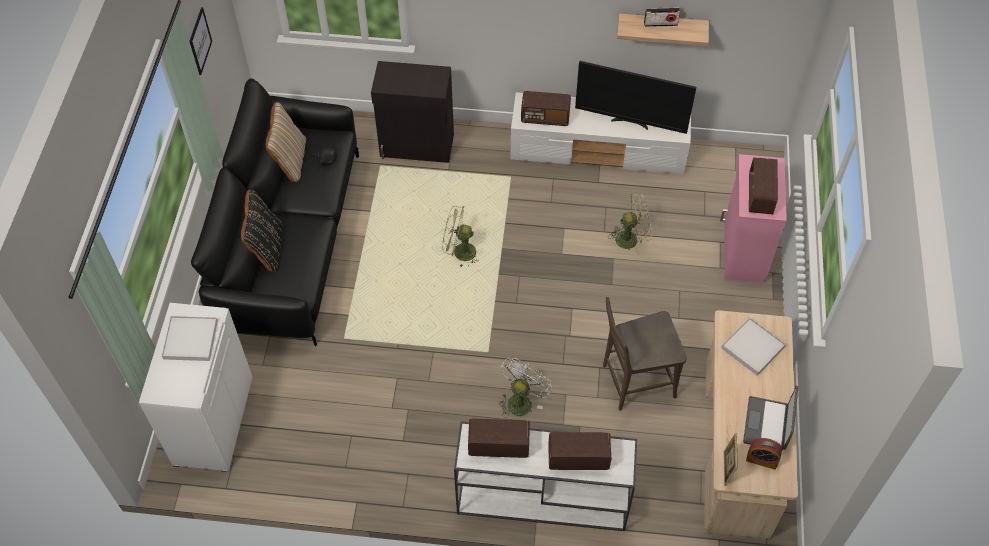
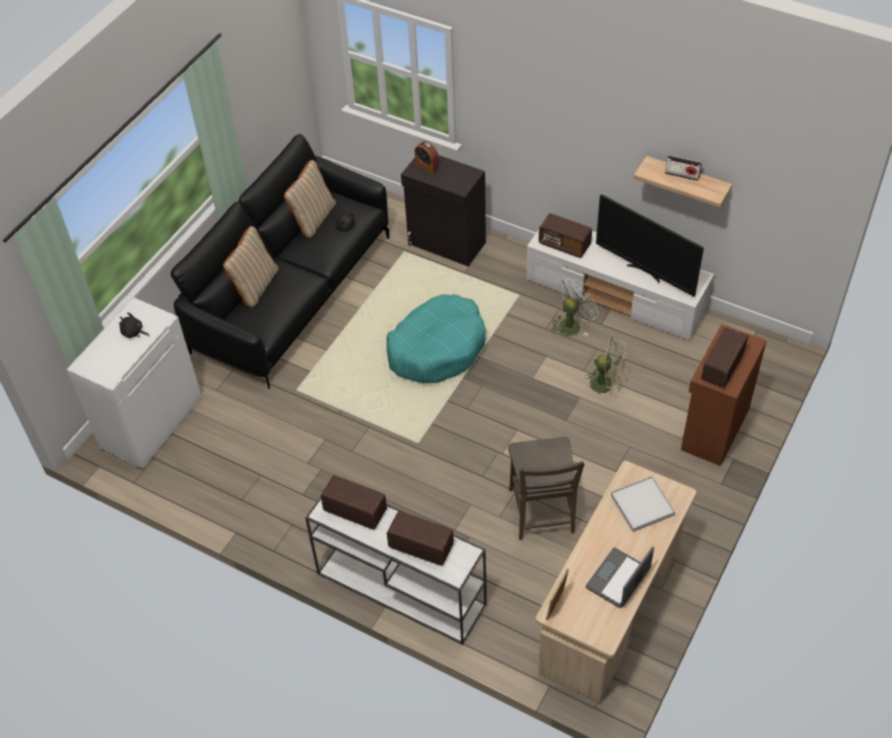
camera: 25 degrees right, 5 degrees down
(190, 340) = (133, 332): white tray -> black plush toy
(200, 41) = (251, 83): picture -> none
(267, 248) = (255, 286): black pillow -> beige pillow
(459, 252) = (437, 348): green fan -> turquoise dog bed
(521, 400) = (427, 495): white fan -> white fan (572, 324)
(634, 381) = (542, 514): brown chair -> brown chair turned 105 degrees counterclockwise
(742, 250) = (713, 429): pink cabinet -> brown cabinet
(761, 459) = (595, 609): alarm clock -> alarm clock (427, 166)

